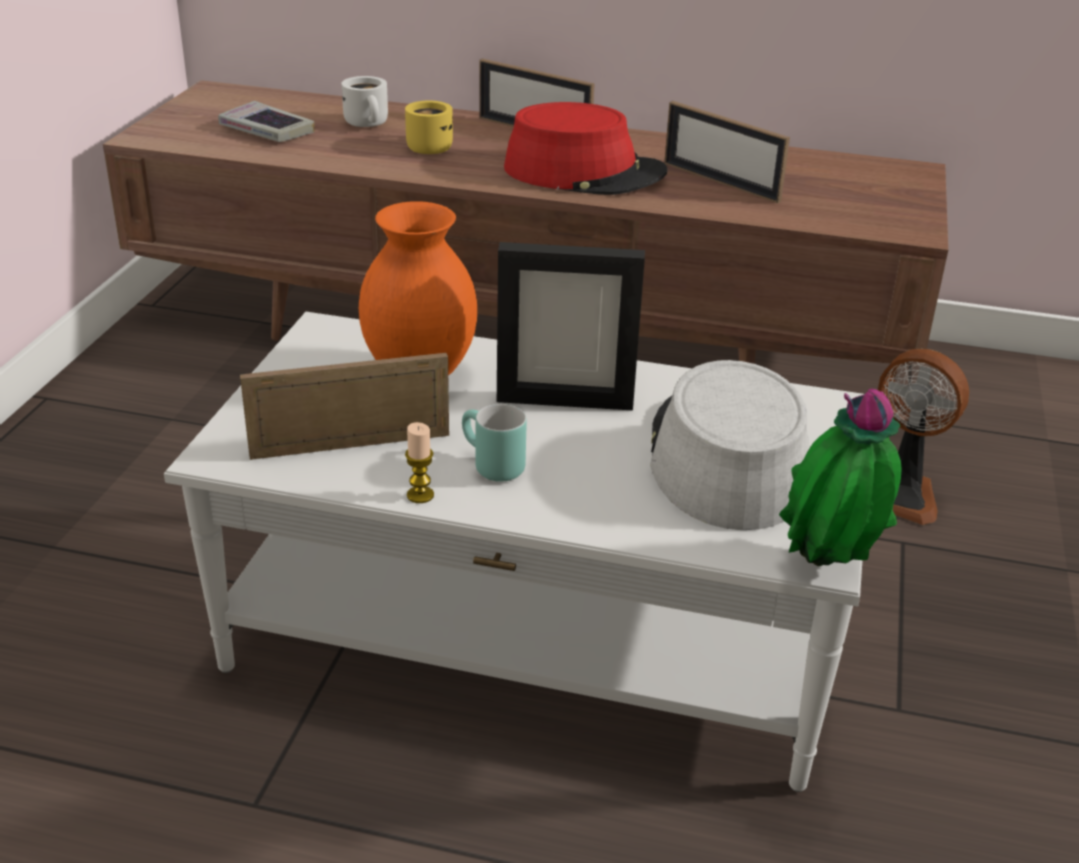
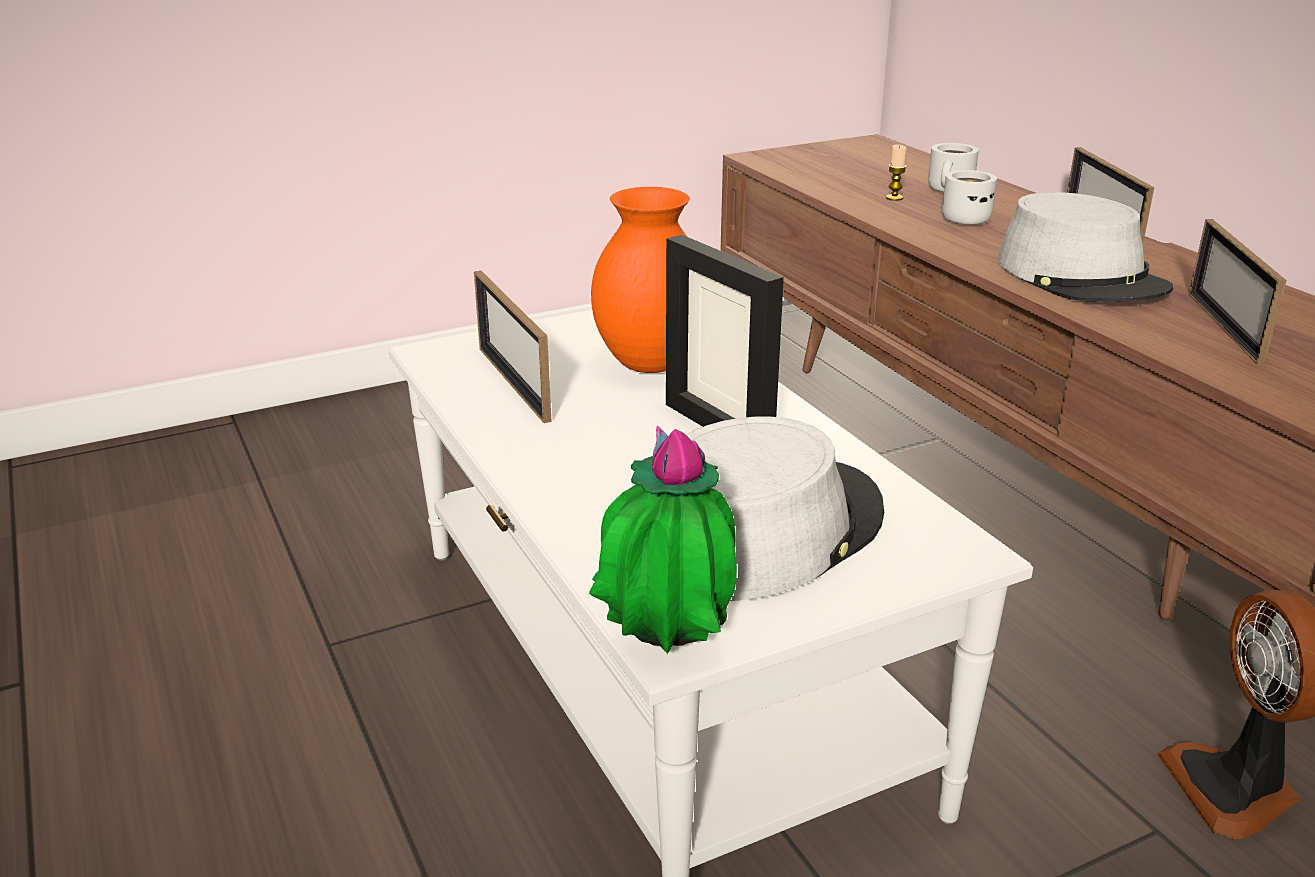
camera: 50 degrees right, 5 degrees down
(266, 130) = (856, 175): book -> none
(350, 445) = (513, 383): picture frame -> picture frame turned 150 degrees counterclockwise
(420, 495) = (488, 432): candle -> candle (894, 198)
(427, 147) = (966, 219): yellow mug -> white mug
(489, 466) = (569, 440): turquoise mug -> none
(584, 172) = (1081, 276): red hat -> grey hat

